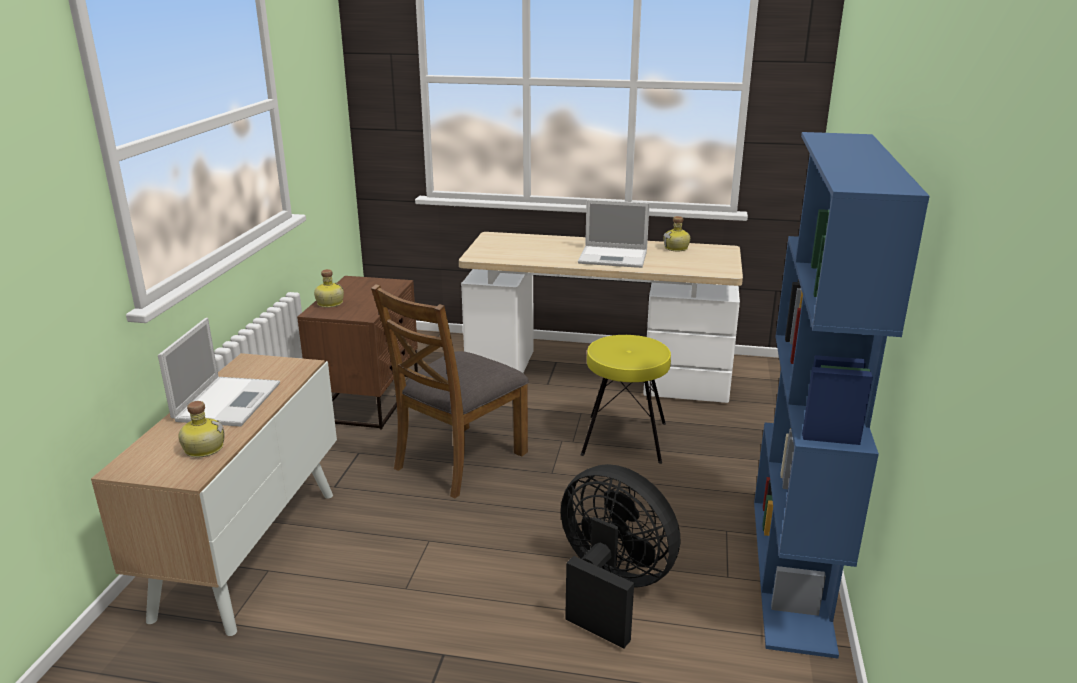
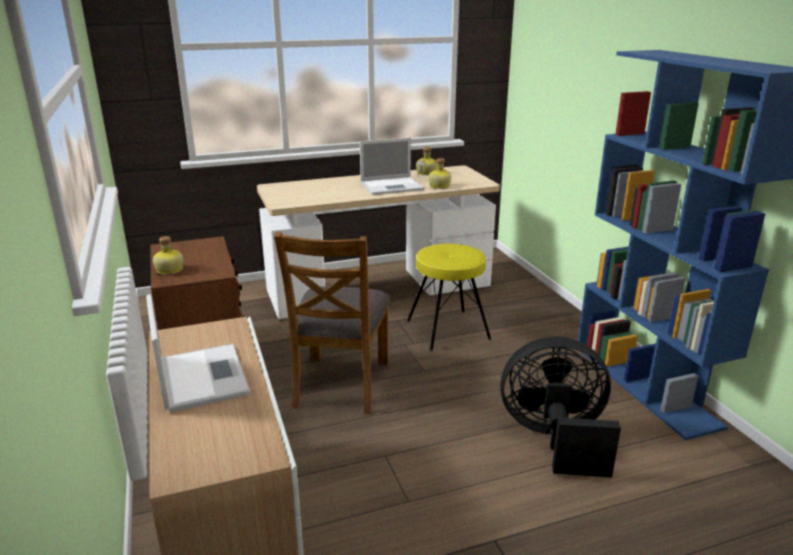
camera: 30 degrees left, 0 degrees up
(203, 448) = (238, 426): bottle -> bottle (438, 186)

